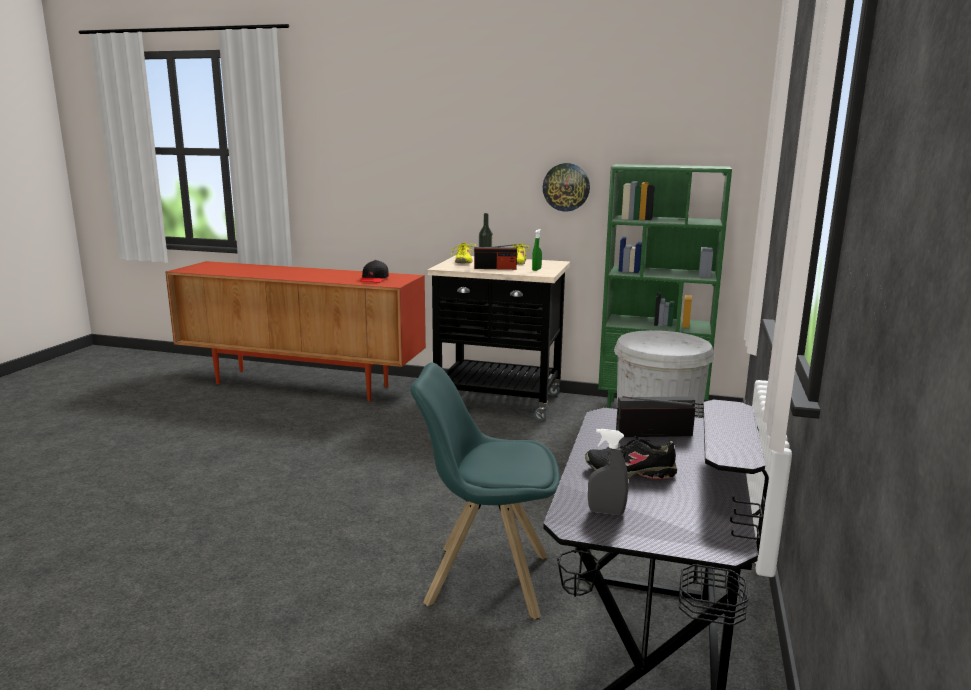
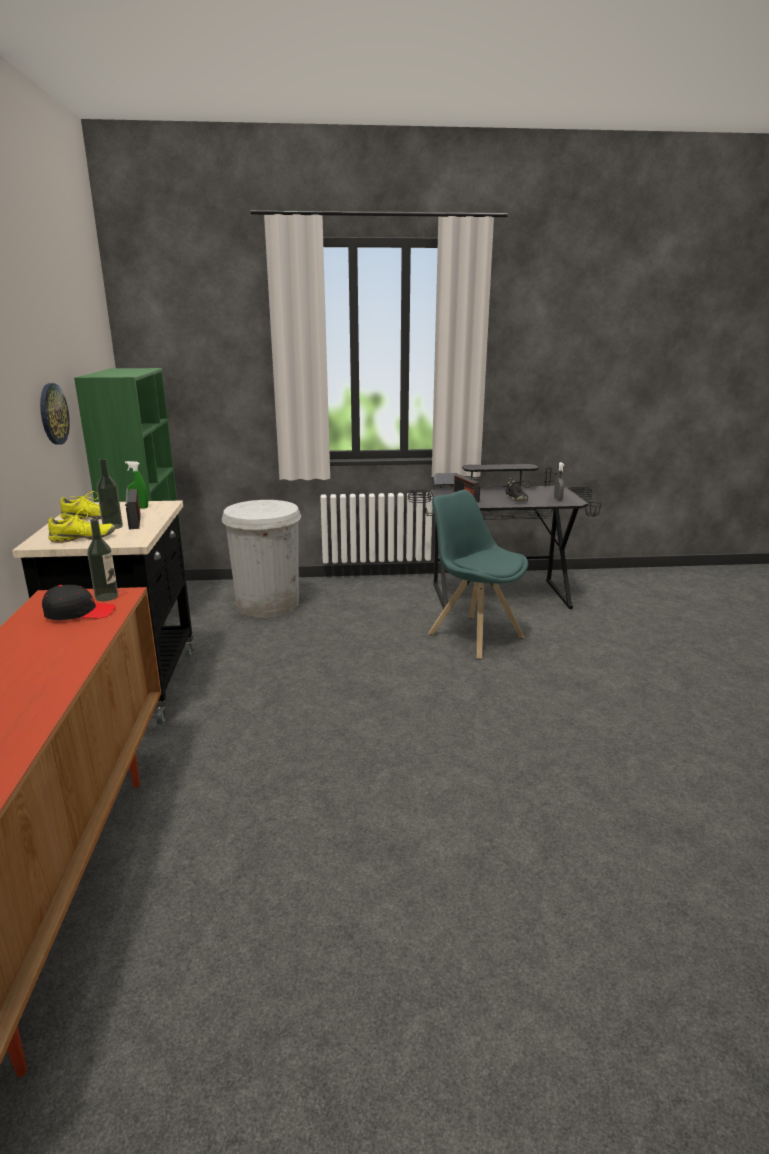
camera: 110 degrees left, 5 degrees up
(392, 282) = (106, 597): none -> bottle
(487, 580) = (474, 636): turquoise chair -> turquoise chair turned 150 degrees clockwise

